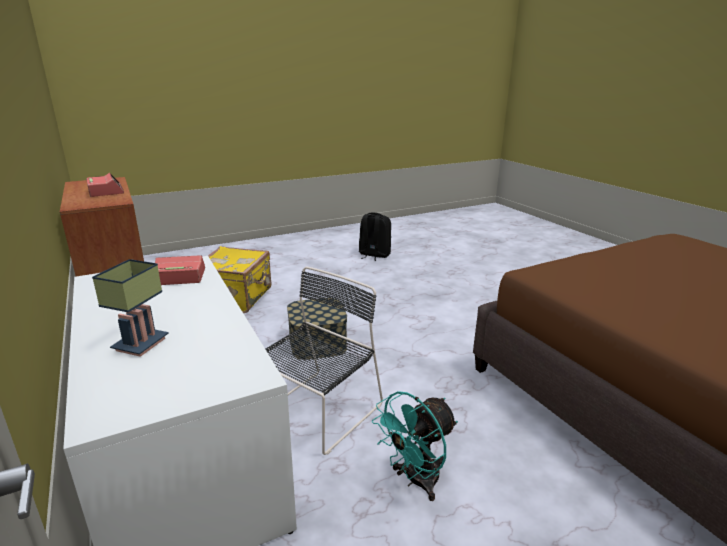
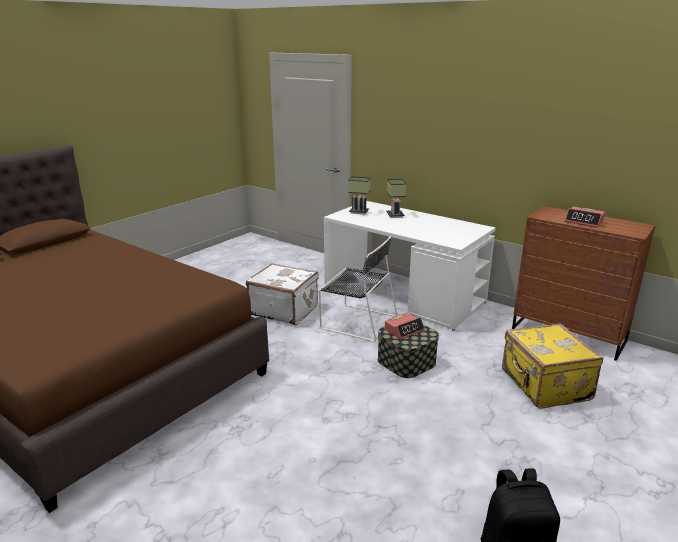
camera: 155 degrees right, 0 degrees up
(179, 277) = (443, 236): alarm clock -> alarm clock (404, 330)
(189, 379) = (358, 212): none -> table lamp
(317, 412) = (356, 322): black chair -> black chair turned 75 degrees counterclockwise
(415, 481) = (284, 310): turquoise fan -> white suitcase

